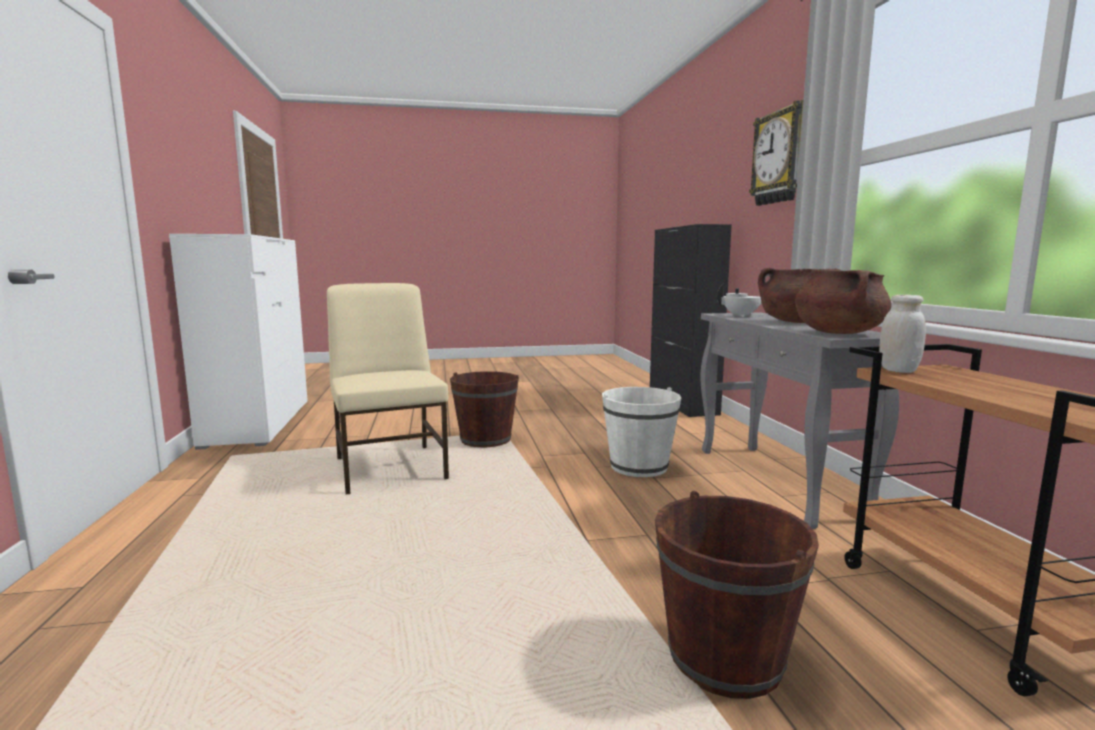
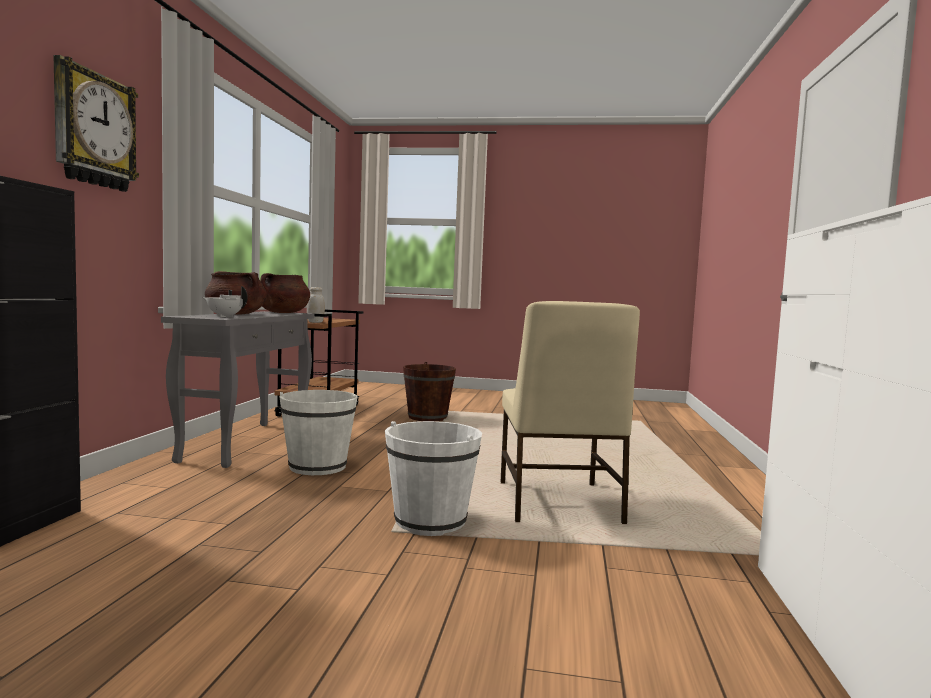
camera: 160 degrees left, 5 degrees down
(485, 440) = (430, 521): brown bucket -> white bucket

